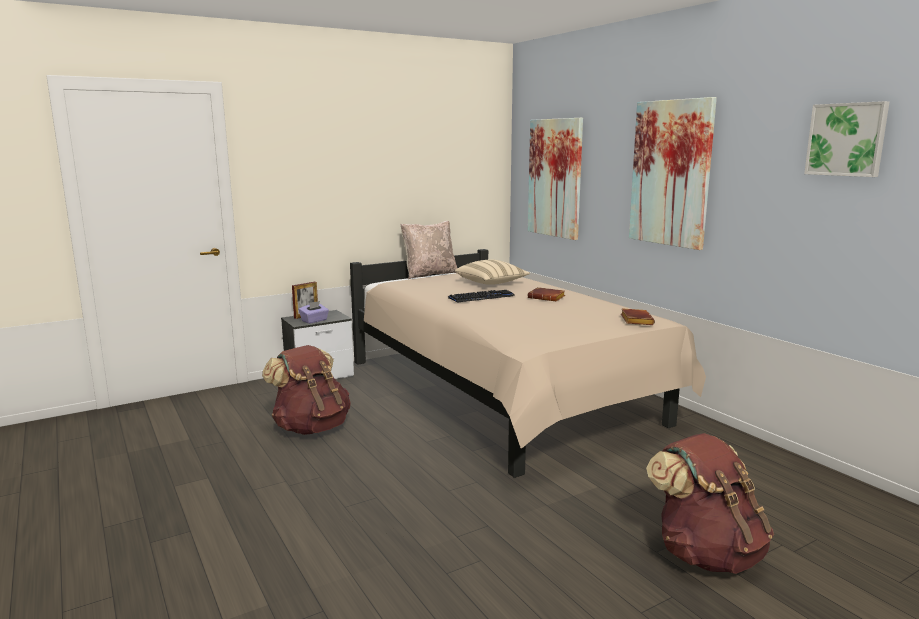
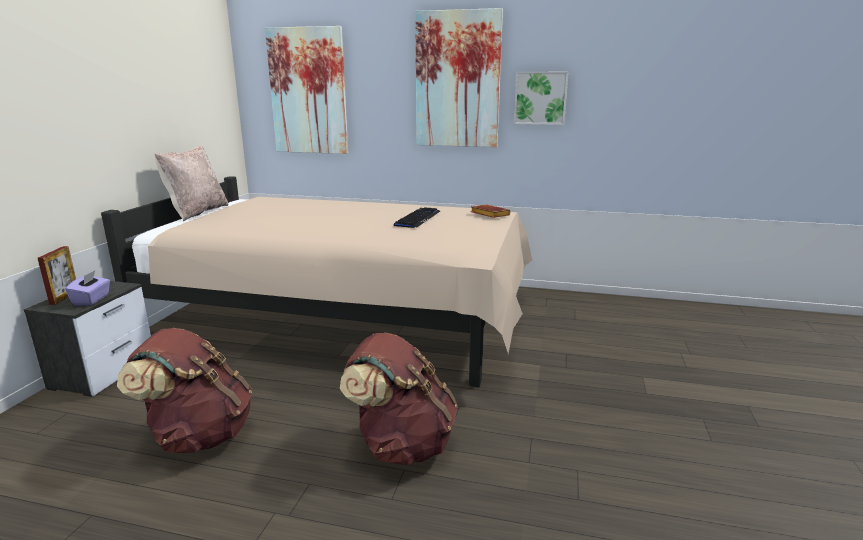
camera: 45 degrees left, 5 degrees up
(481, 297) = (322, 222): keyboard -> keyboard (418, 219)
(491, 283) = (295, 208): beige pillow -> none
(547, 298) = (380, 211): brown book -> none
(705, 553) = (665, 379): brown backpack -> brown backpack (401, 444)
(847, 139) = (623, 46): picture -> picture (540, 98)

